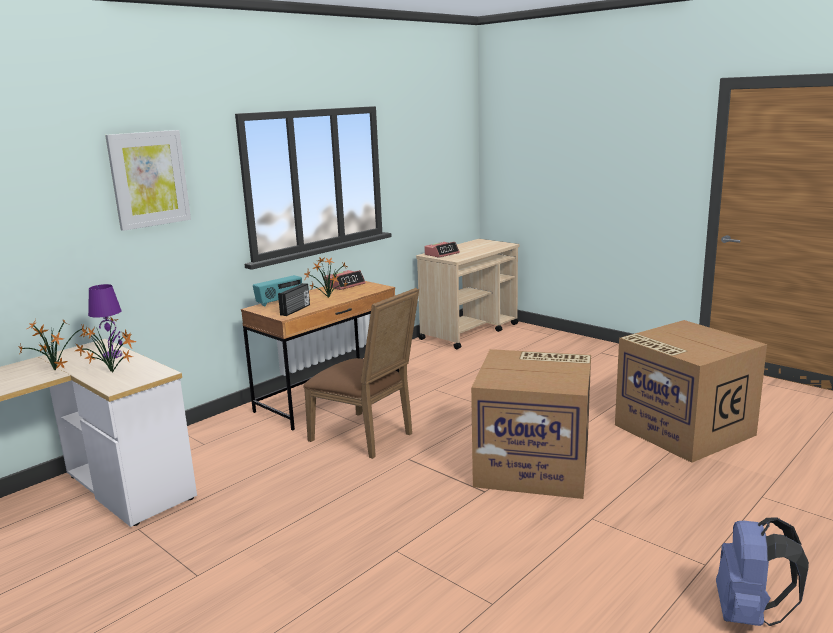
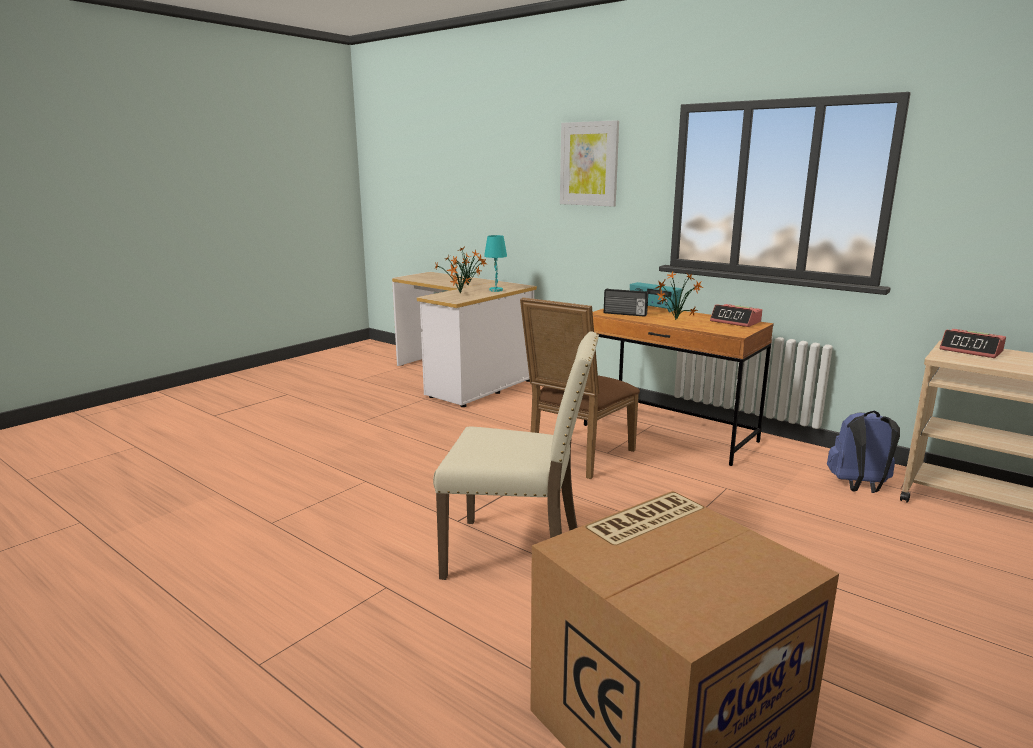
camera: 85 degrees right, 0 degrees up
(113, 355) = (496, 290): purple table lamp -> turquoise table lamp
(534, 465) = (517, 554): cardboard box -> beige chair
(749, 615) = (153, 681): blue backpack -> blue backpack (859, 486)

